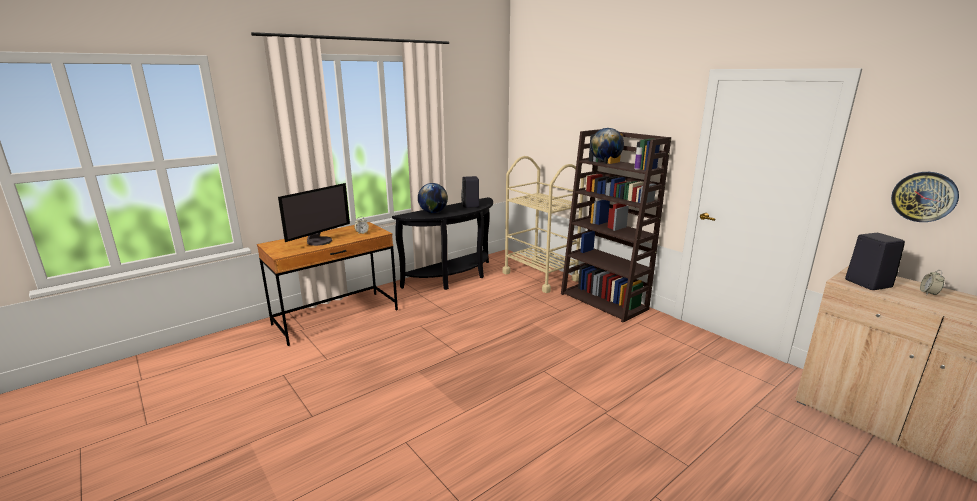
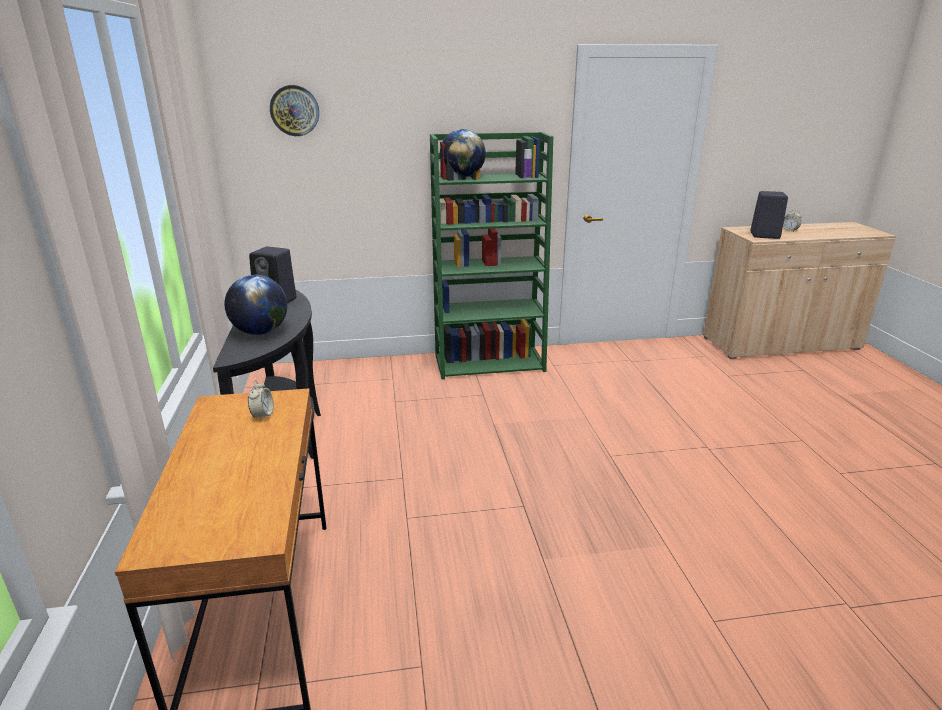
camera: 60 degrees left, 5 degrees up
(319, 241) = (240, 471): monitor -> none
(540, 276) = (376, 373): beige cart -> none
(604, 301) = (490, 363): brown bookcase -> green bookcase
(924, 196) = (762, 155): wall clock -> wall clock (294, 110)

